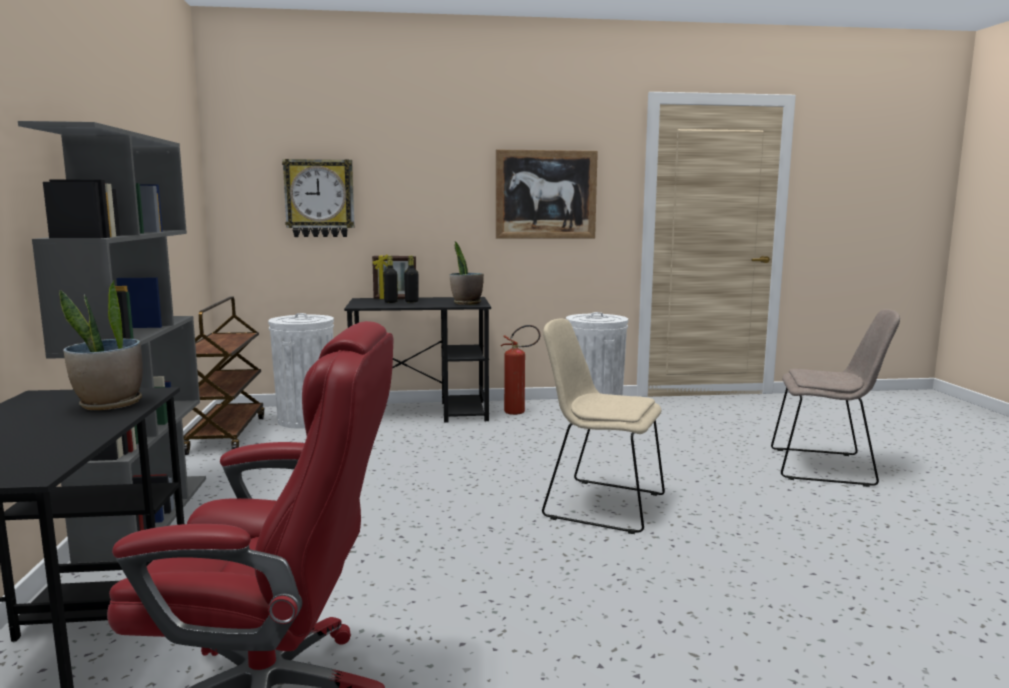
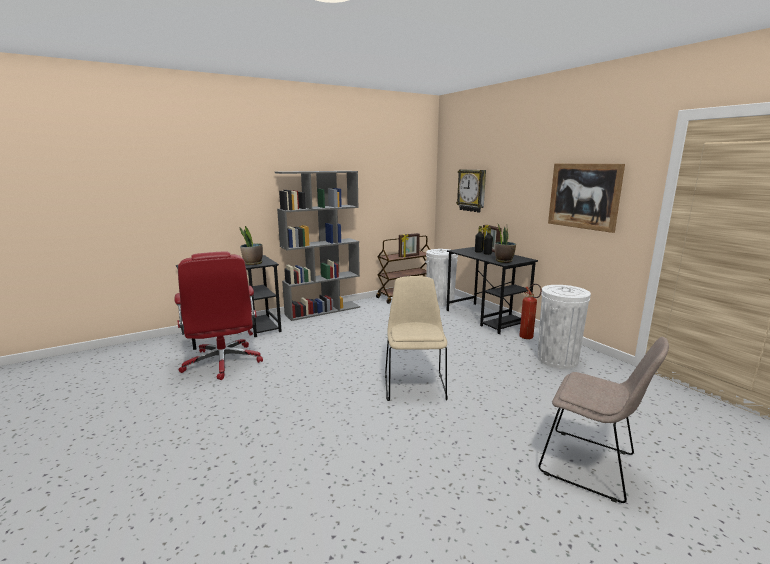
camera: 65 degrees right, 5 degrees up
(236, 341) = (409, 256): none -> picture frame
(826, 467) = (591, 465): beige chair -> beige chair turned 45 degrees counterclockwise

